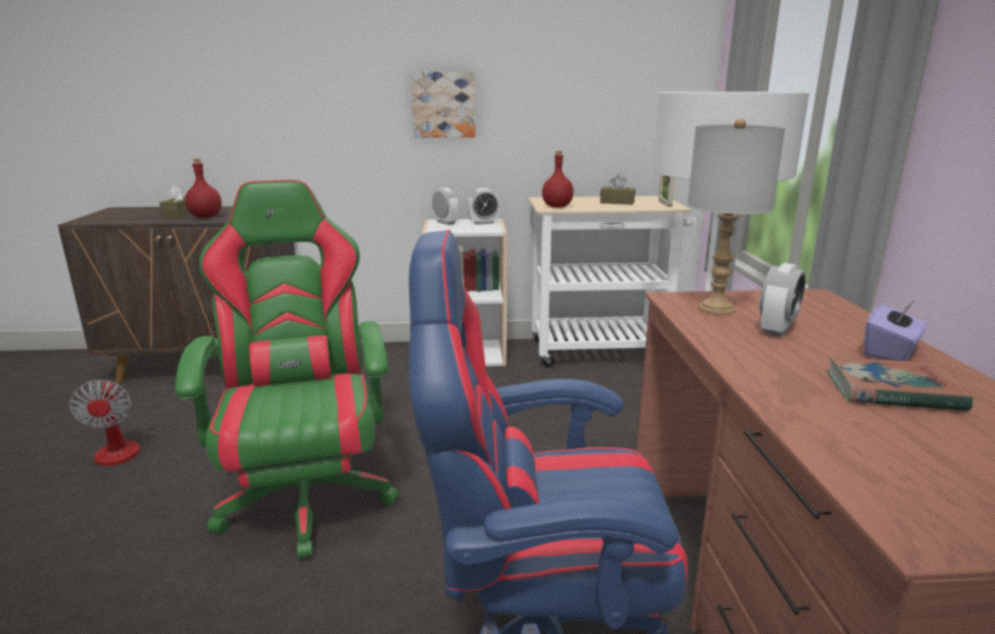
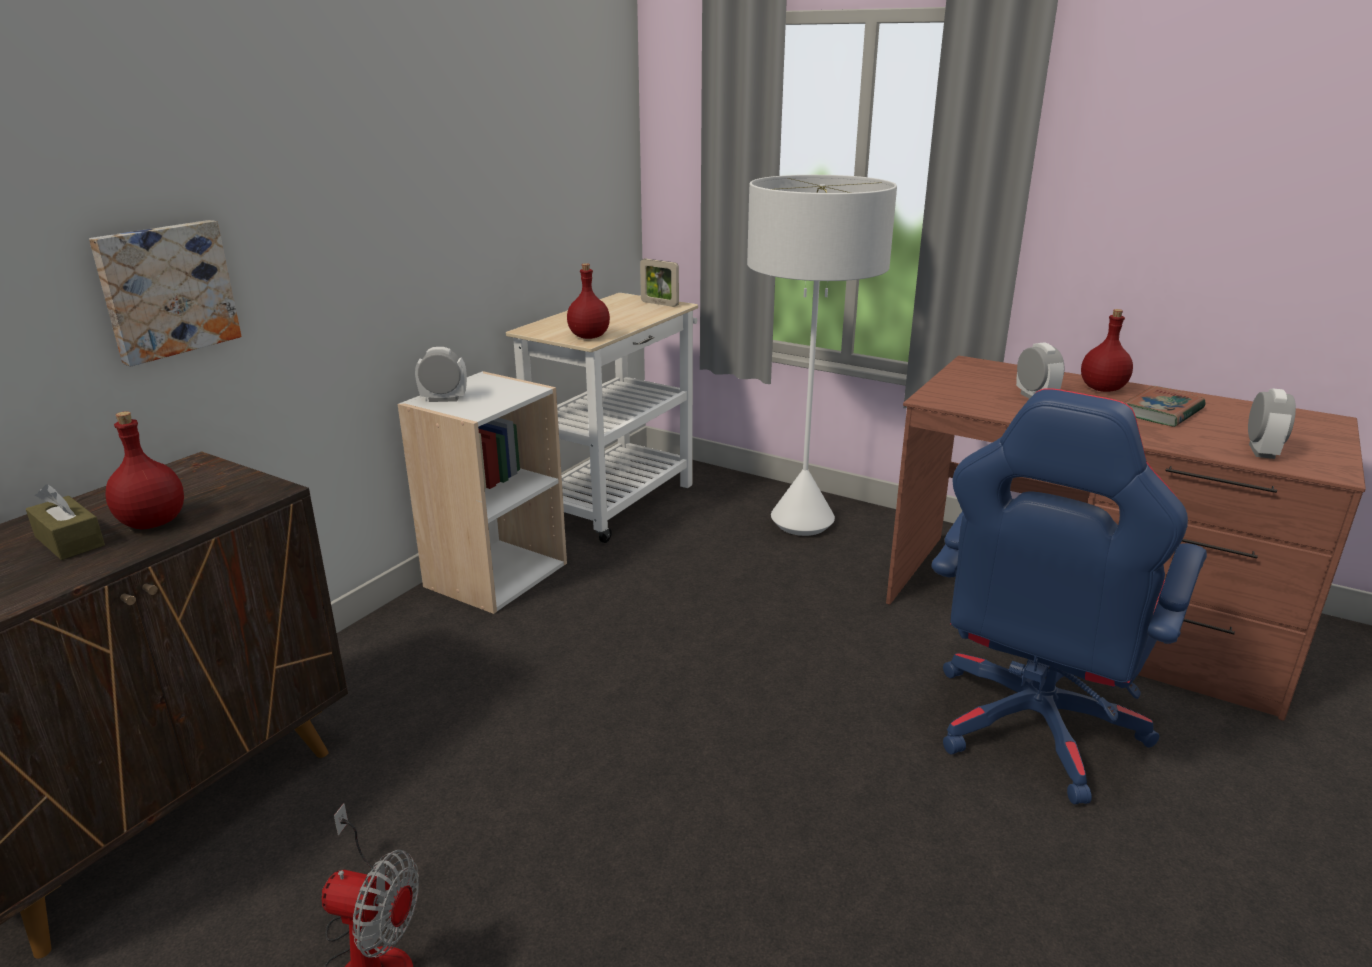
camera: 55 degrees left, 5 degrees up
(306, 499) = (709, 802): green office chair -> none
(444, 104) = (395, 220): picture -> picture (166, 290)
(483, 223) = (488, 384): alarm clock -> alarm clock (1261, 451)
(617, 202) = (616, 314): brown tissue box -> none
(717, 309) = (973, 396): grey table lamp -> none
(890, 352) = (1101, 389): purple tissue box -> red bottle

